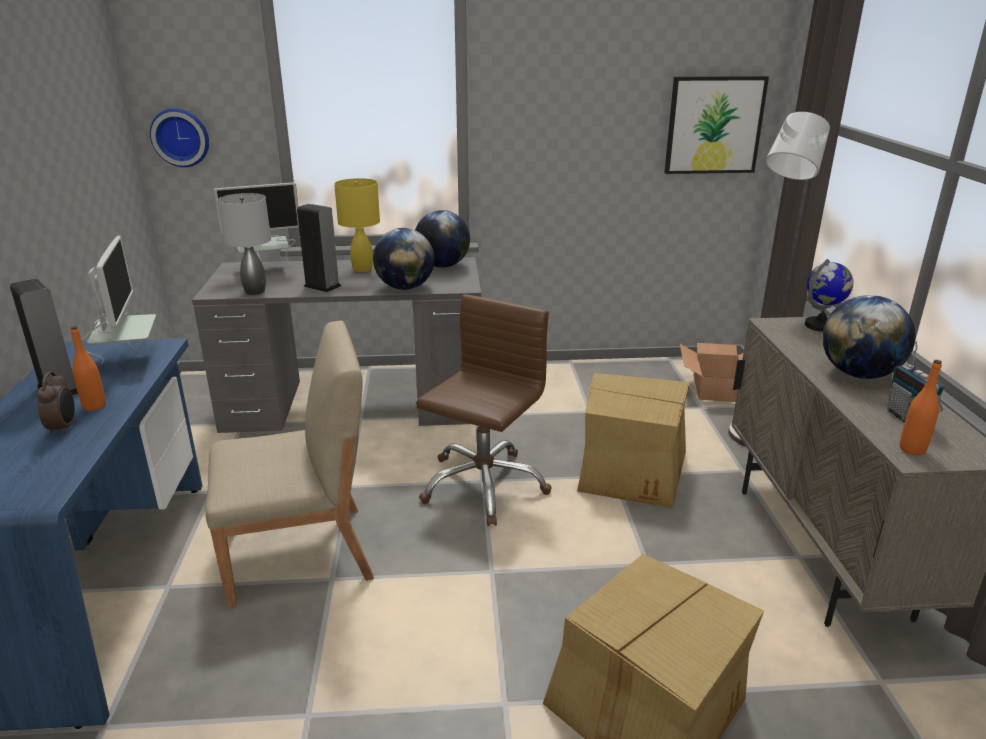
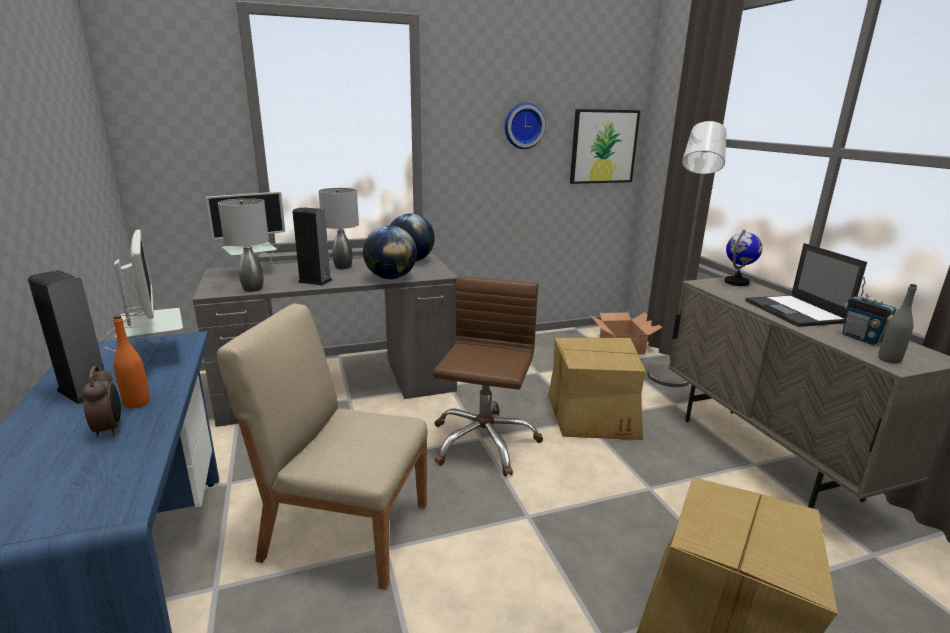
camera: 15 degrees left, 5 degrees down
(181, 137) = (161, 154): wall clock -> wall clock (523, 126)
(301, 554) = (345, 529): beige chair -> beige chair turned 135 degrees counterclockwise
(362, 269) = (342, 267): yellow table lamp -> grey table lamp
(858, 374) = (796, 311): globe -> laptop
(912, 449) = (889, 359): orange bottle -> grey bottle

